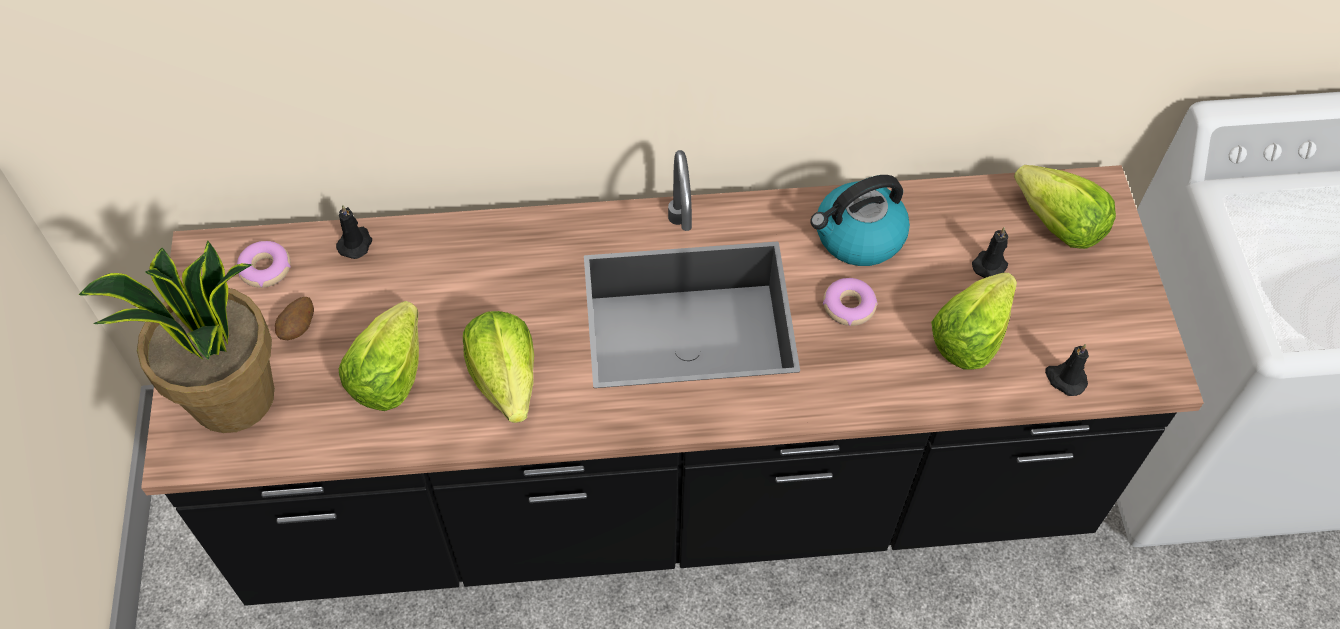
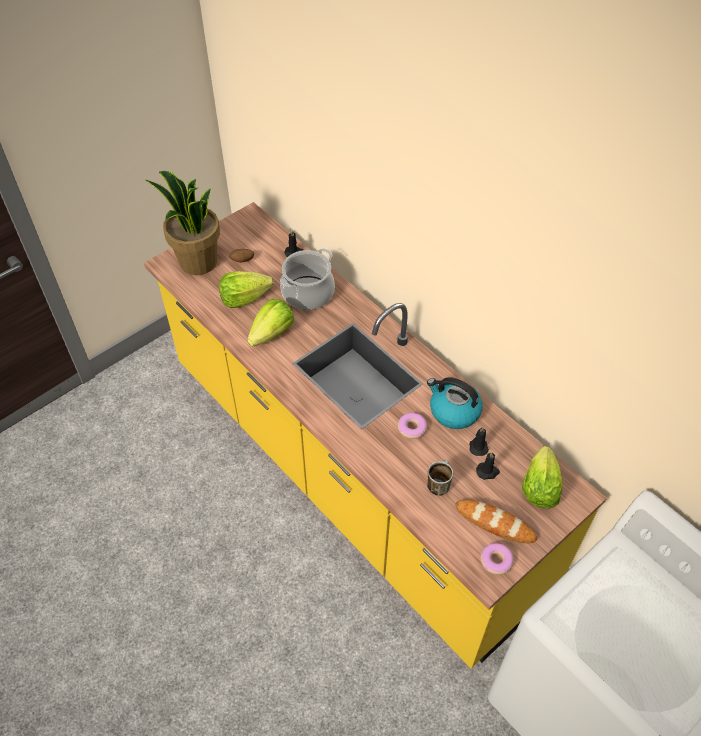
camera: 55 degrees right, 5 degrees down
(265, 269) = (259, 235): donut -> donut (496, 560)
(466, 278) = (308, 293): none -> cooking pot
(667, 487) = (350, 474): black counter -> yellow counter
(969, 336) = (438, 484): lettuce -> mug
(1065, 379) = (449, 536): black candle -> black candle (478, 446)
(1079, 312) = (495, 523): none -> bread

